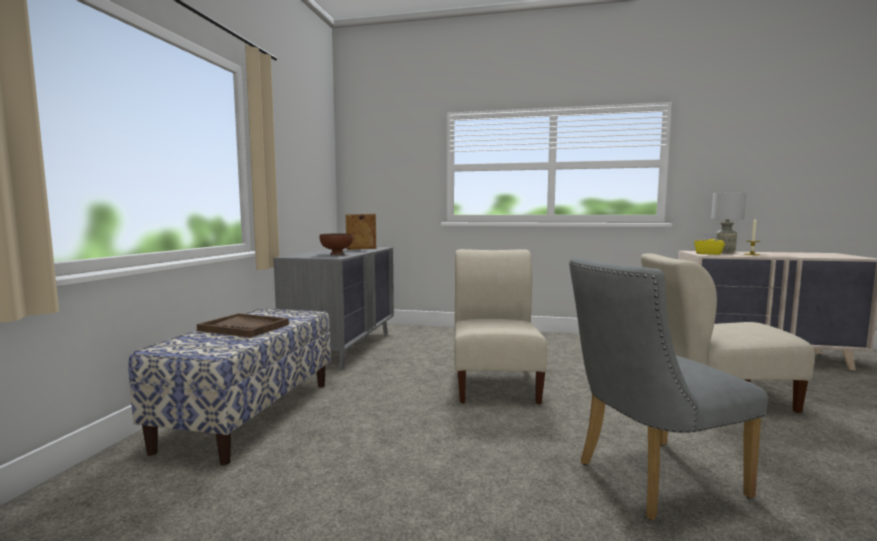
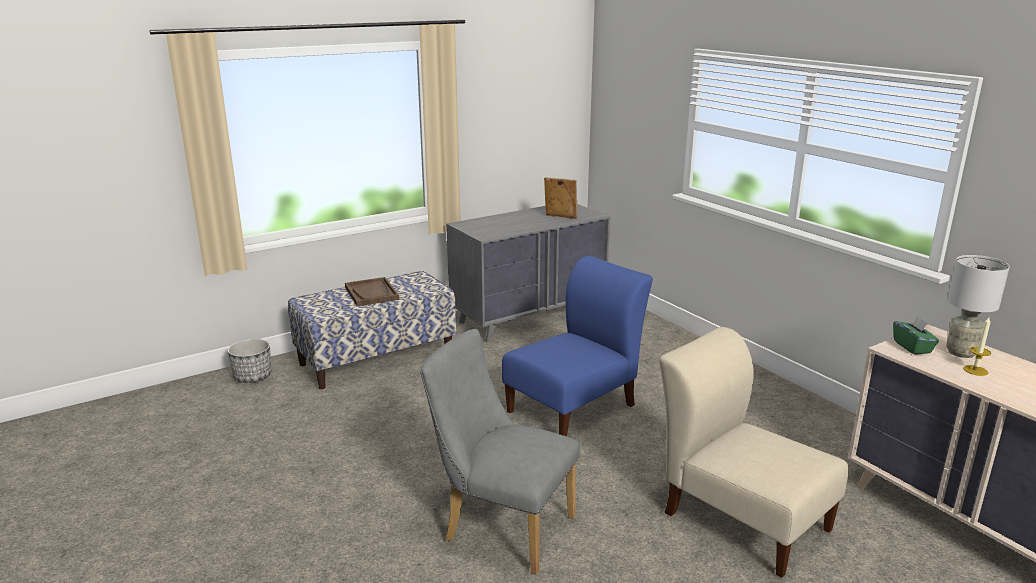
camera: 45 degrees right, 15 degrees up
(80, 497) = (253, 377): none -> planter
(336, 254) = (506, 227): brown bowl -> none
(495, 382) = (575, 406): beige chair -> blue chair
(708, 254) = (912, 347): yellow tissue box -> green tissue box

